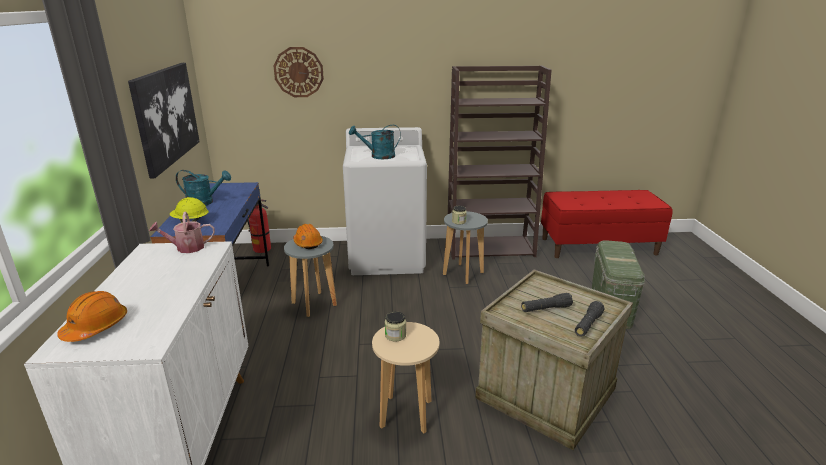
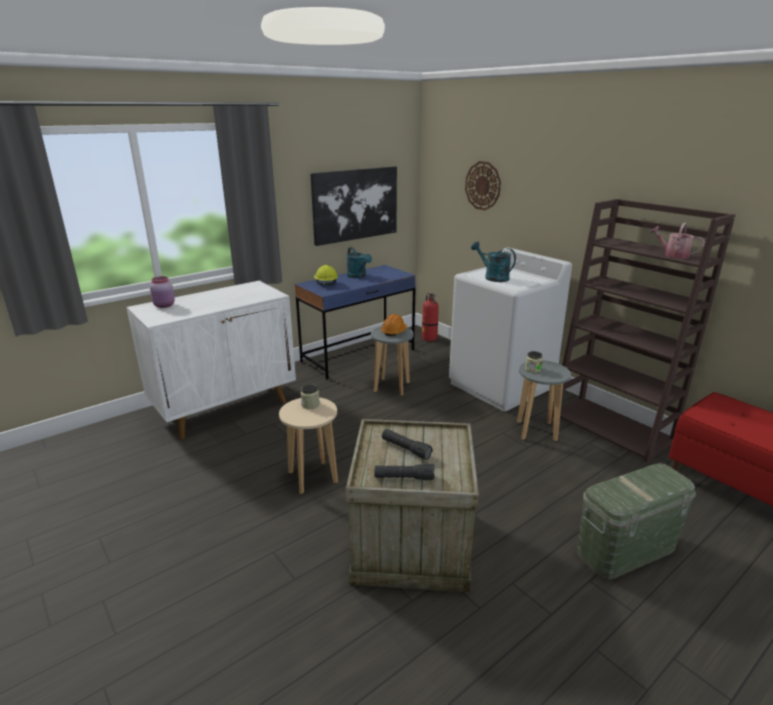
camera: 55 degrees right, 0 degrees up
(96, 327) = (165, 305): orange hard hat -> pink jar
(186, 248) = (266, 290): watering can -> watering can (673, 255)

